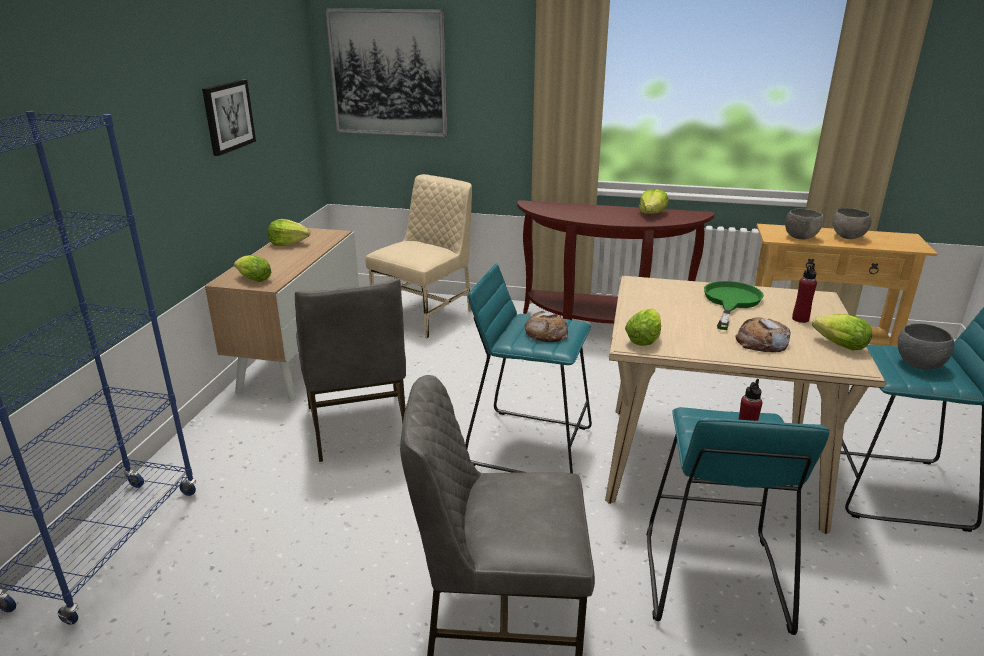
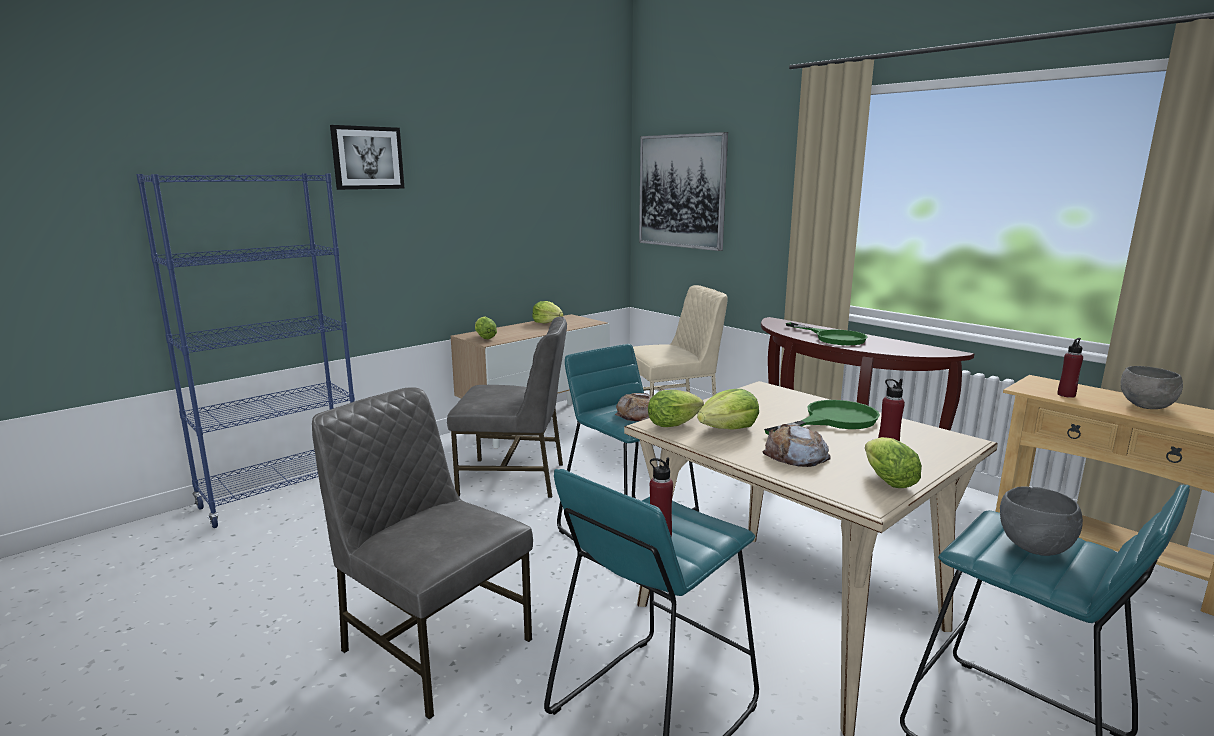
camera: 35 degrees right, 10 degrees down
(228, 116) = (511, 210): picture -> picture (367, 158)
(358, 427) = (514, 479): grey chair -> grey chair turned 105 degrees counterclockwise
(605, 215) = (833, 338): none -> green frying pan
(652, 214) = (890, 344): lettuce -> lettuce (728, 429)
(800, 237) = (1066, 395): grey bowl -> red bottle

